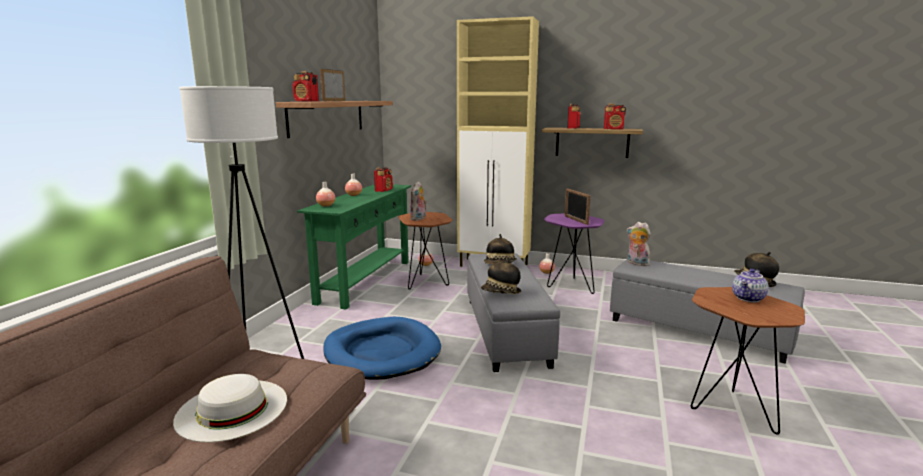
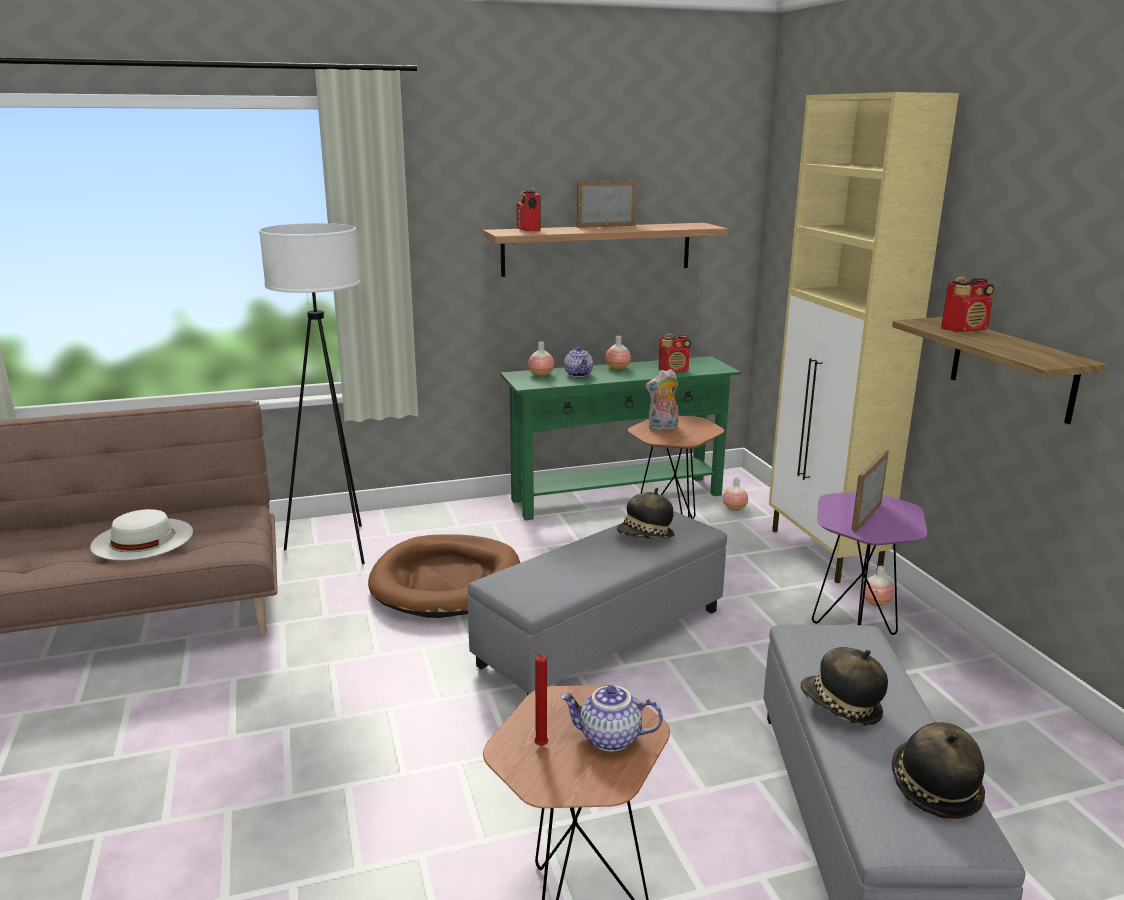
camera: 55 degrees right, 5 degrees up
(346, 201) = (579, 374): none -> teapot
(382, 352) = (447, 581): blue dog bed -> brown dog bed
(501, 293) = (534, 568): hat -> hat (840, 708)
(614, 129) = (1016, 351): radio -> none
(636, 263) = (835, 638): plush toy -> none
(750, 312) = (539, 745): none -> red candle

